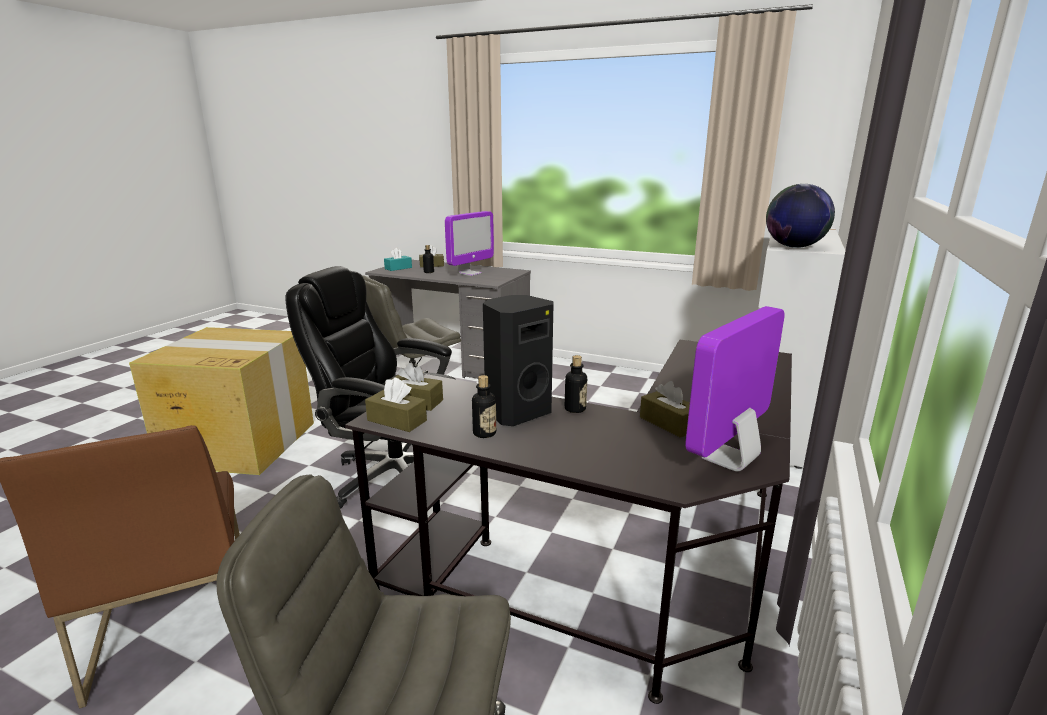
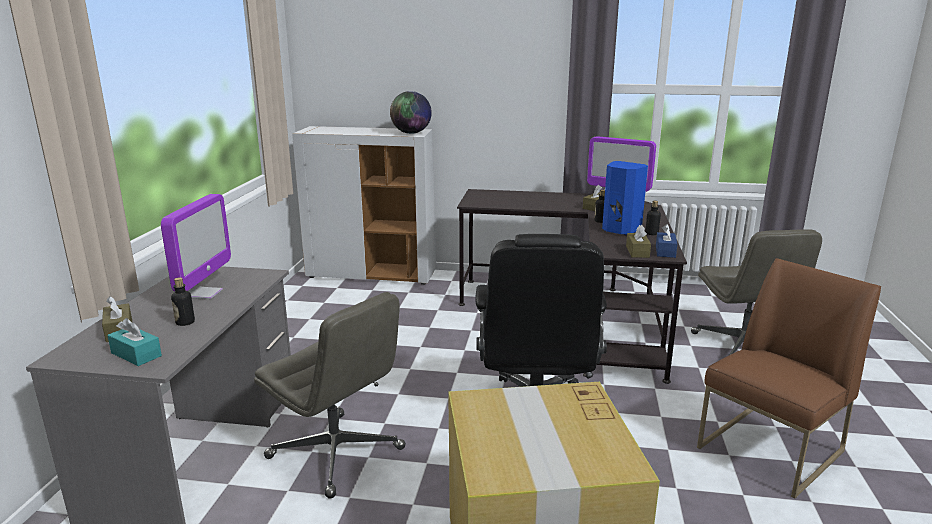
camera: 105 degrees left, 0 degrees up
(397, 420) = (665, 251): brown tissue box -> blue tissue box
(470, 273) = (204, 293): monitor -> monitor turned 75 degrees clockwise
(516, 412) = (620, 230): black speaker -> blue speaker

